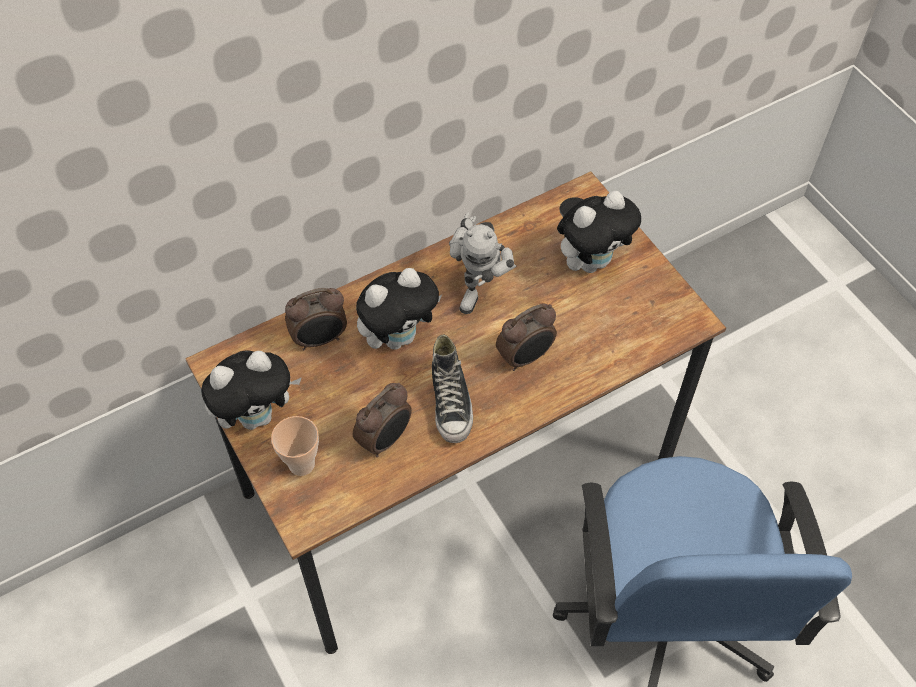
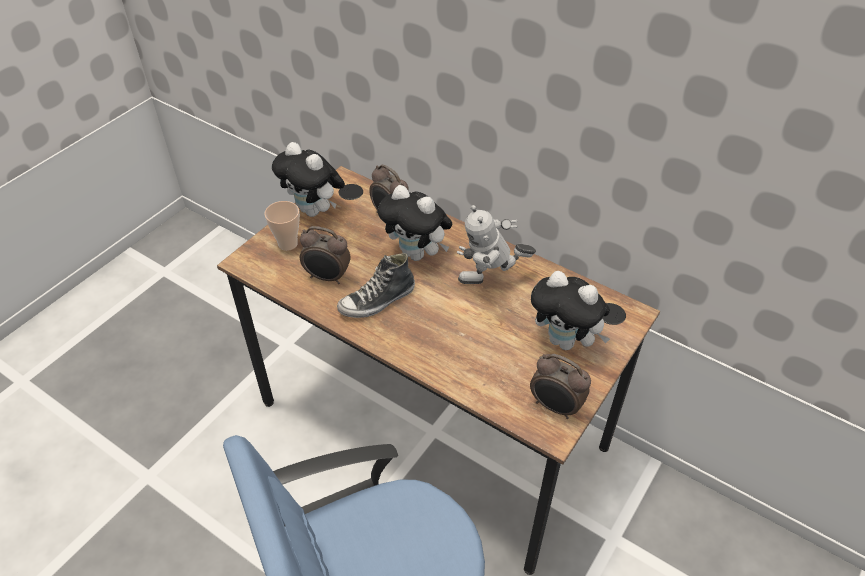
camera: 65 degrees right, 10 degrees down
(525, 357) = (443, 330): alarm clock -> alarm clock (555, 407)

